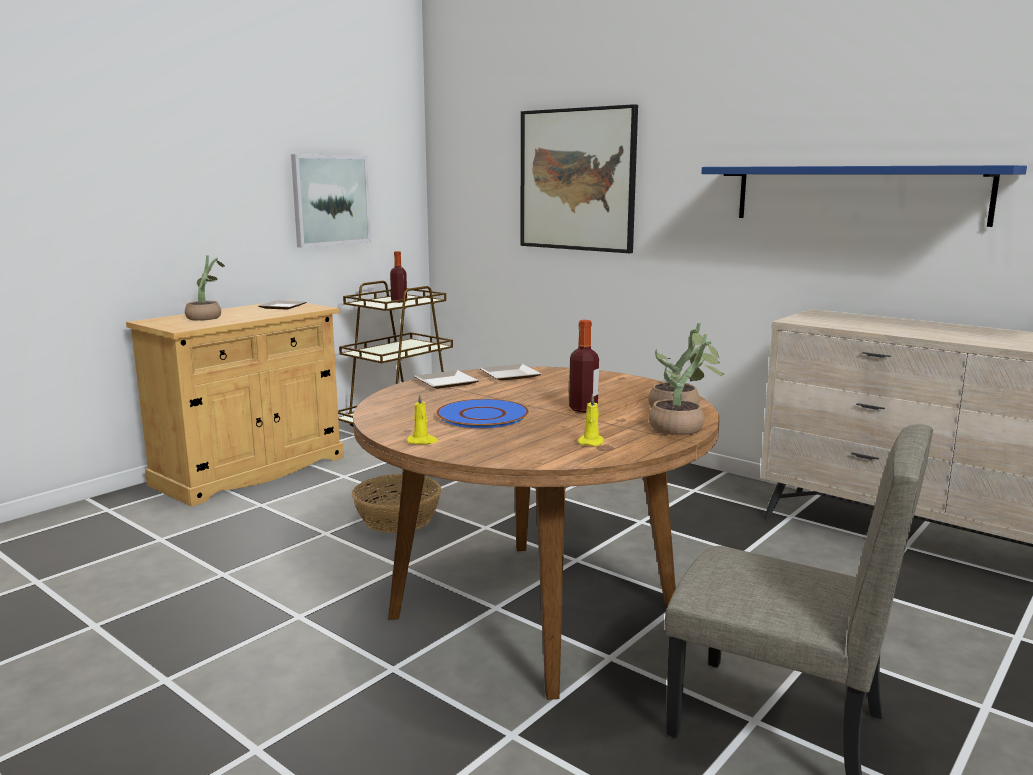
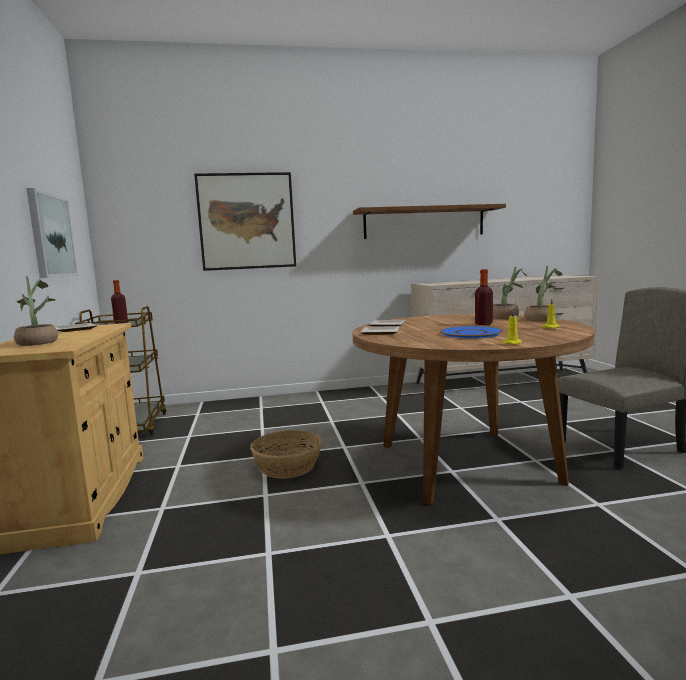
camera: 50 degrees left, 5 degrees down
(857, 194) = (424, 222): blue shelf -> brown shelf

